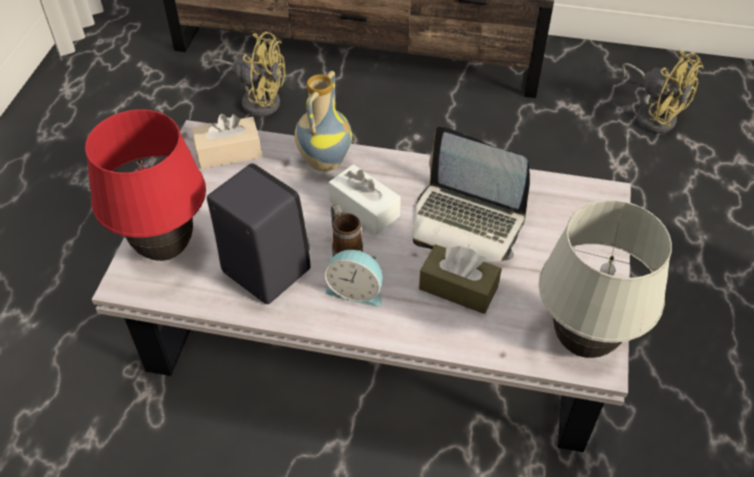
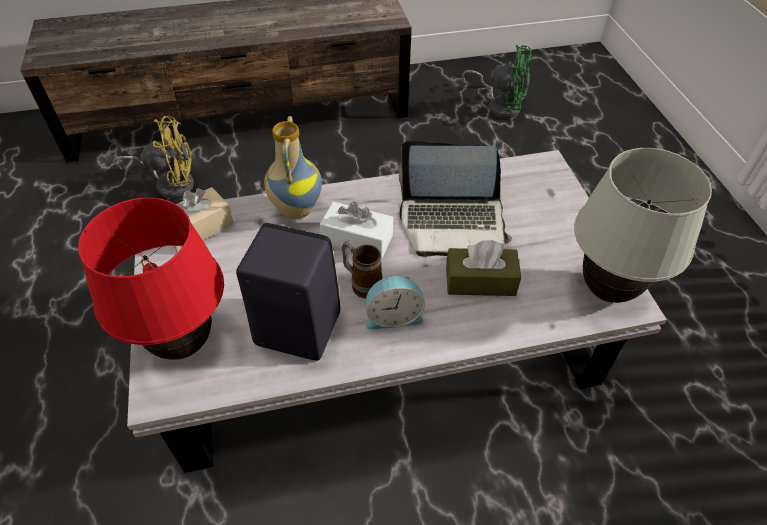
camera: 25 degrees left, 0 degrees up
(653, 114) = (500, 105): yellow fan -> green fan

